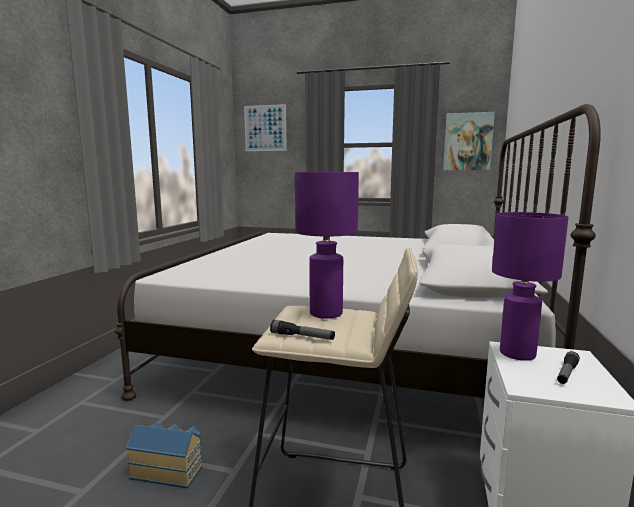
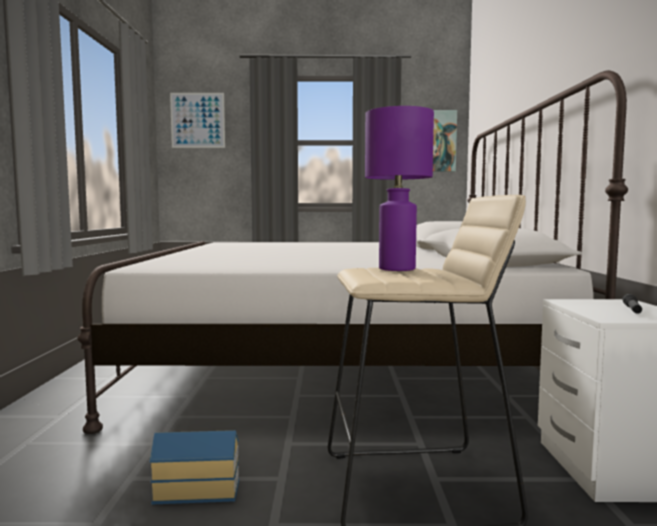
camera: 15 degrees left, 5 degrees down
(302, 337) = (401, 279): flashlight -> none
(517, 354) = (578, 303): purple table lamp -> none

